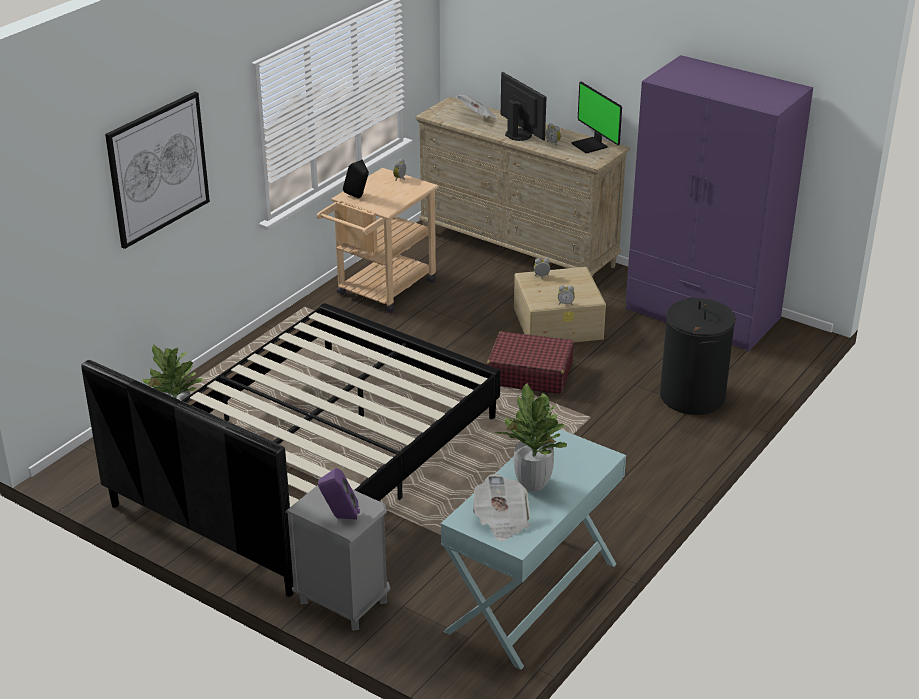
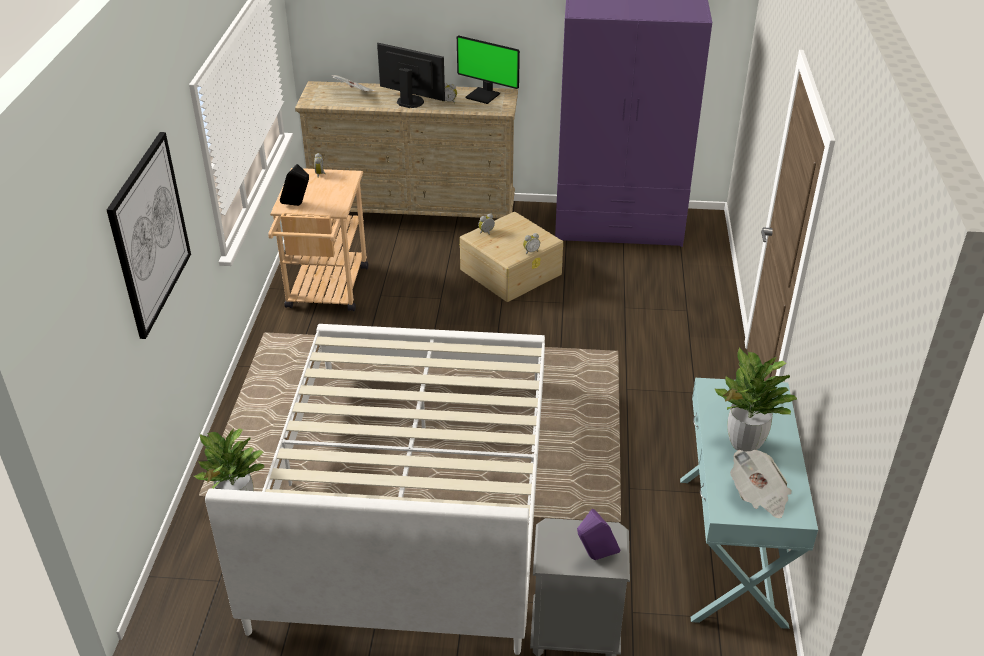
camera: 30 degrees left, 5 degrees up
(309, 460) = (409, 493): black bed -> white bed
(529, 373) = (530, 328): red suitcase -> none
(692, 396) = (679, 302): black laundry basket -> none

